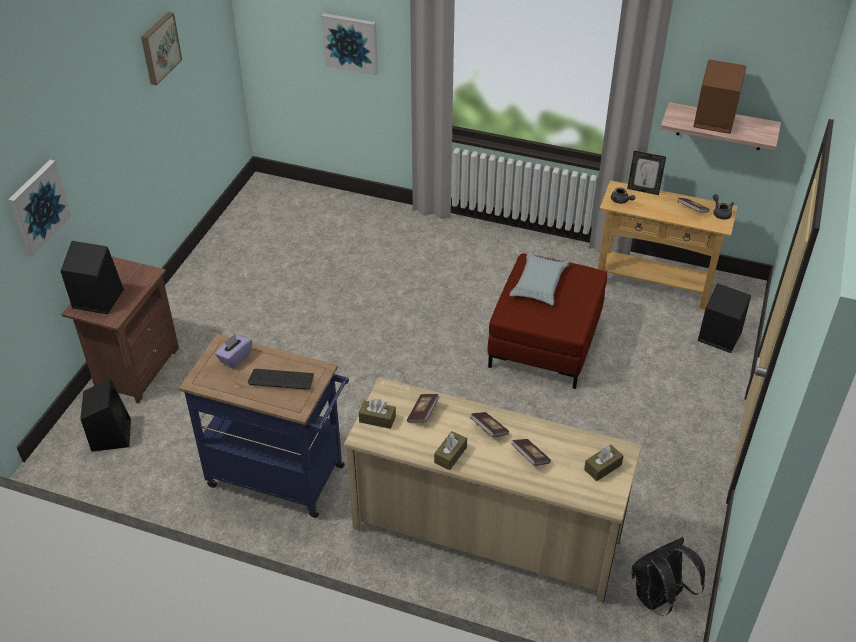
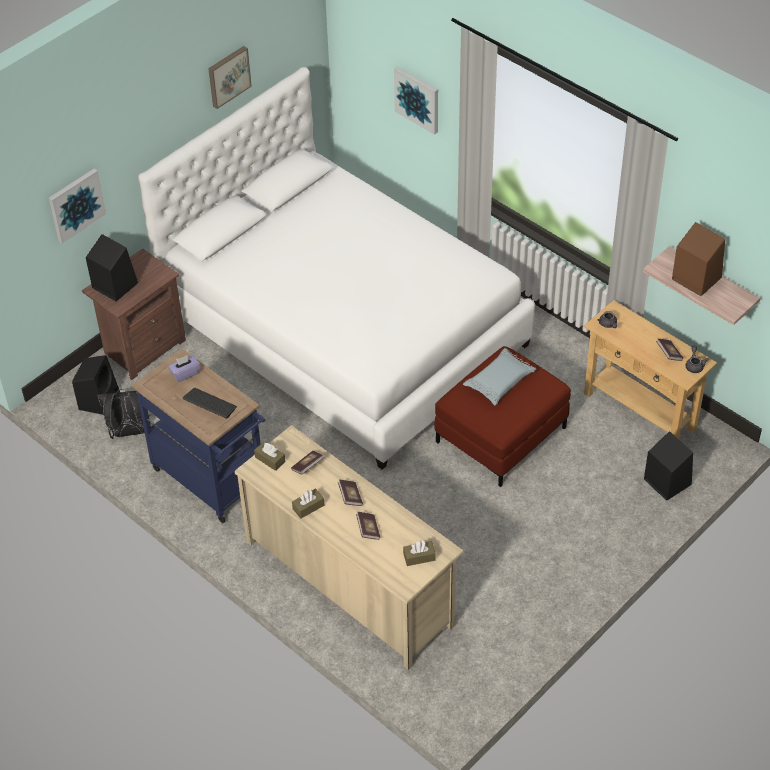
camera: 25 degrees right, 5 degrees up
(335, 291) = (343, 327): none -> white bed
(643, 190) = (637, 319): picture frame -> none
(658, 598) = (455, 682): black backpack -> black backpack (129, 432)

